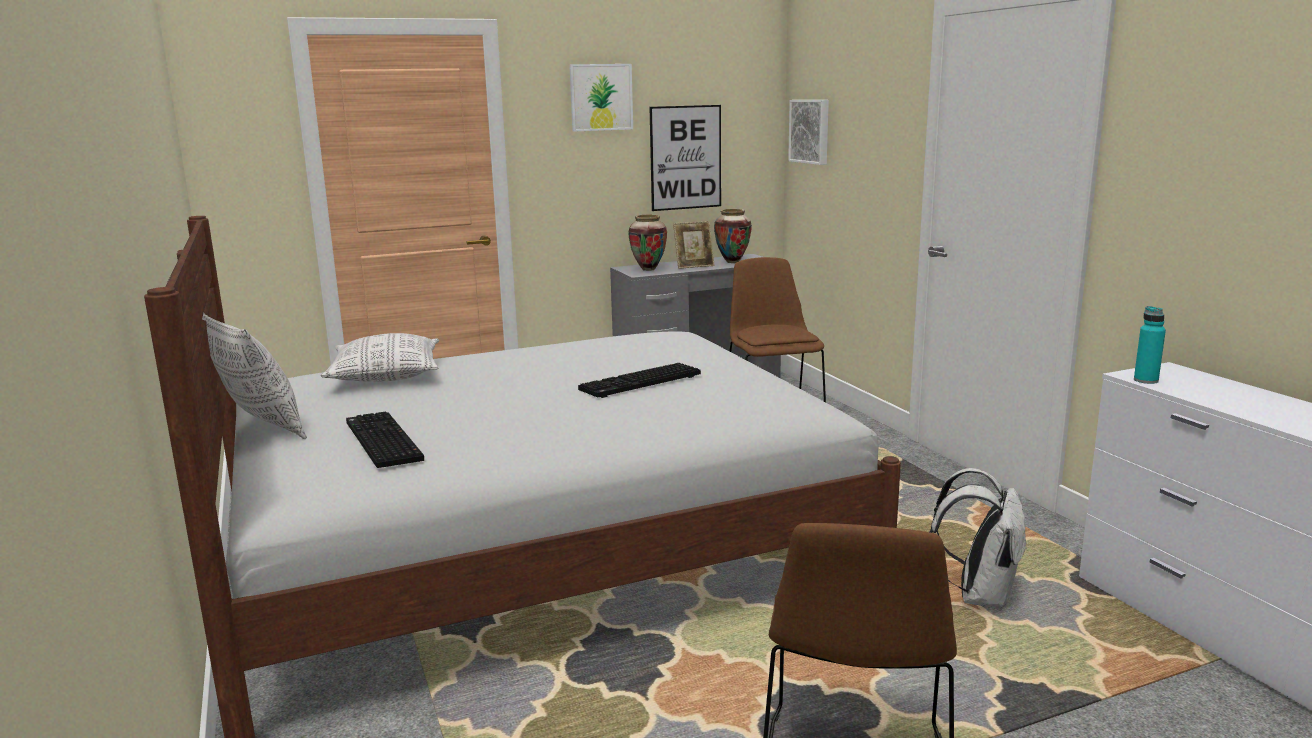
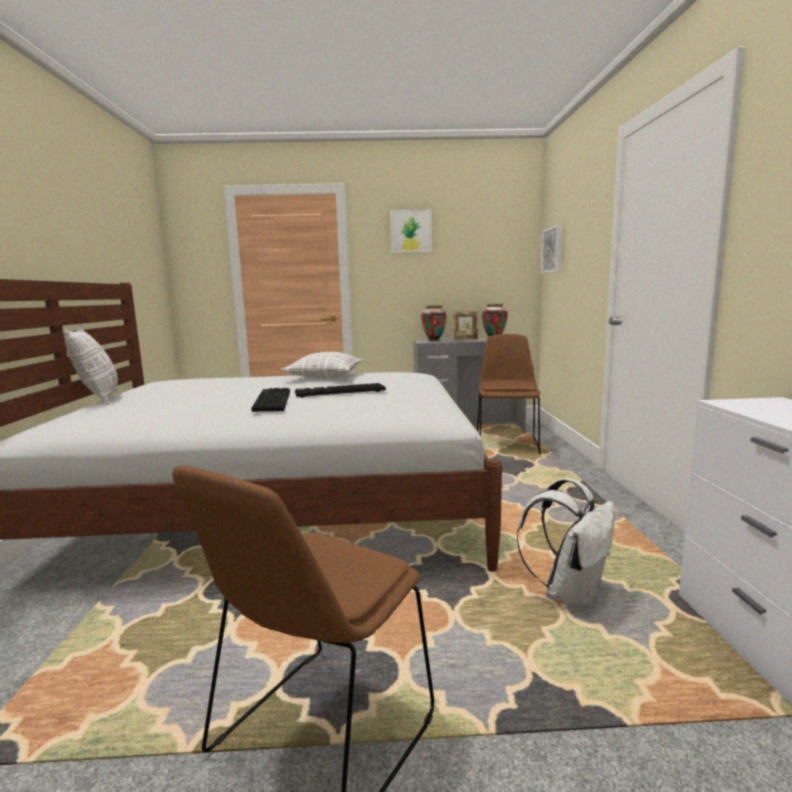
camera: 20 degrees right, 5 degrees down
(380, 441) = (134, 408): keyboard -> keyboard (271, 401)
(386, 376) = (208, 381): pillow -> pillow (325, 377)
(685, 157) = (468, 270): picture -> none
(1146, 380) = (737, 406): turquoise bottle -> none

